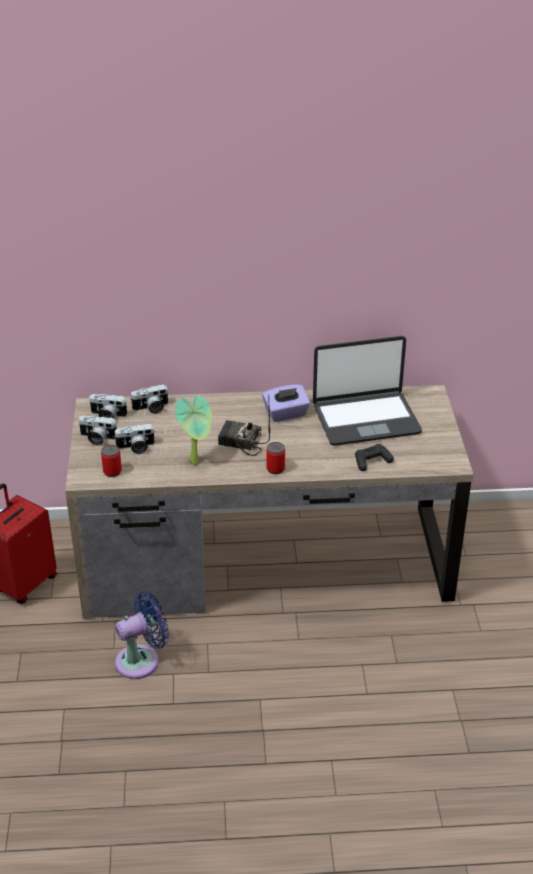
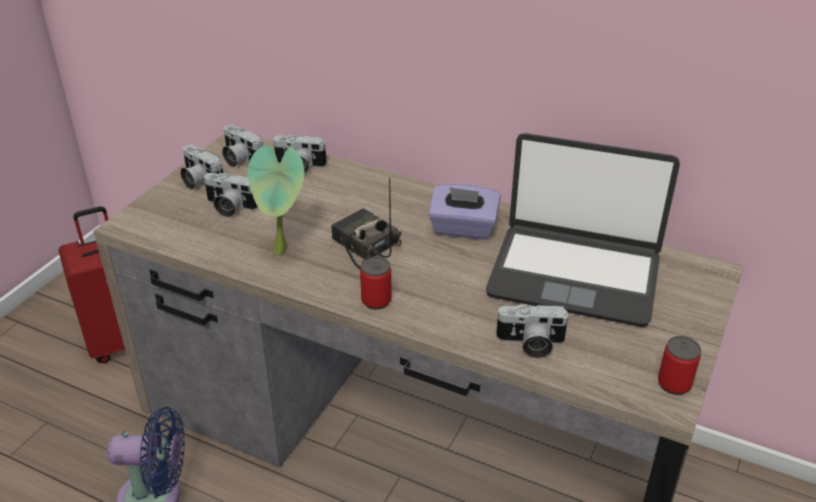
camera: 30 degrees right, 0 degrees up
(112, 471) = (170, 227): can -> can (674, 384)
(372, 462) = (530, 344): black game controller -> camera

